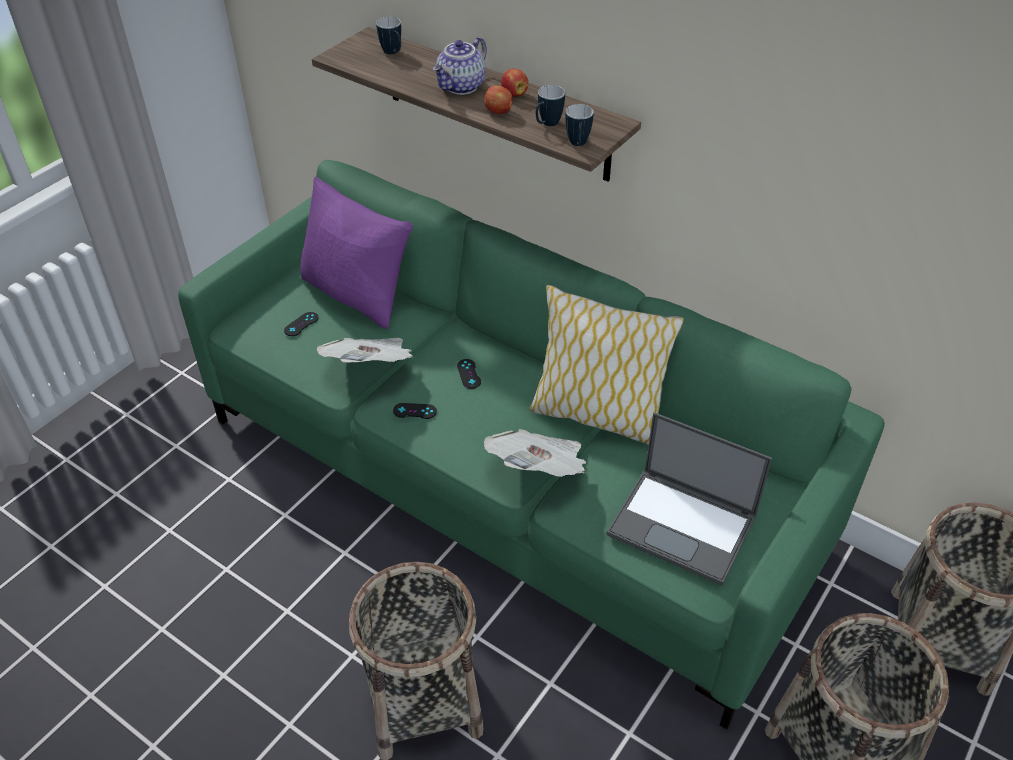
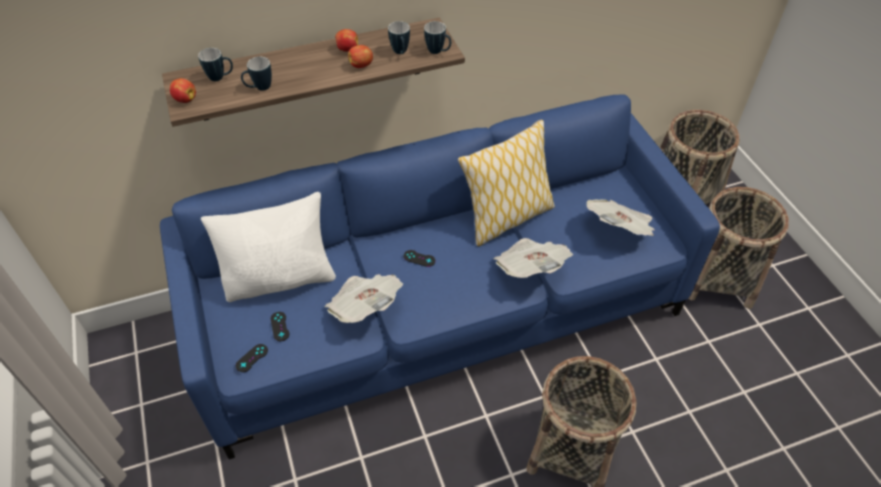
camera: 55 degrees left, 5 degrees up
(345, 51) = (185, 99): none -> apple
(357, 295) = (280, 278): purple pillow -> white pillow
(400, 77) = (259, 88): none -> mug
(415, 411) = (428, 304): black game controller -> black game controller (252, 358)
(462, 87) = (309, 67): teapot -> none
(506, 483) = (440, 313): green sofa -> blue sofa
(684, 525) = (620, 229): laptop -> newspaper

